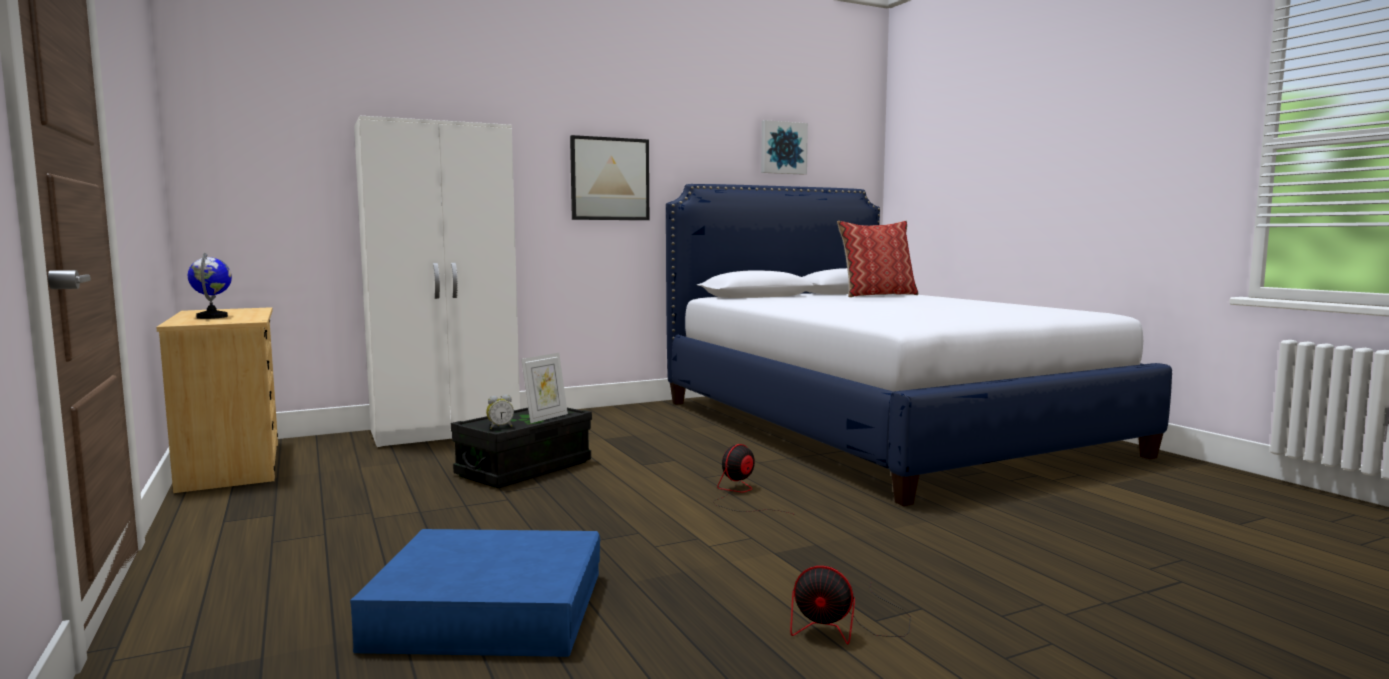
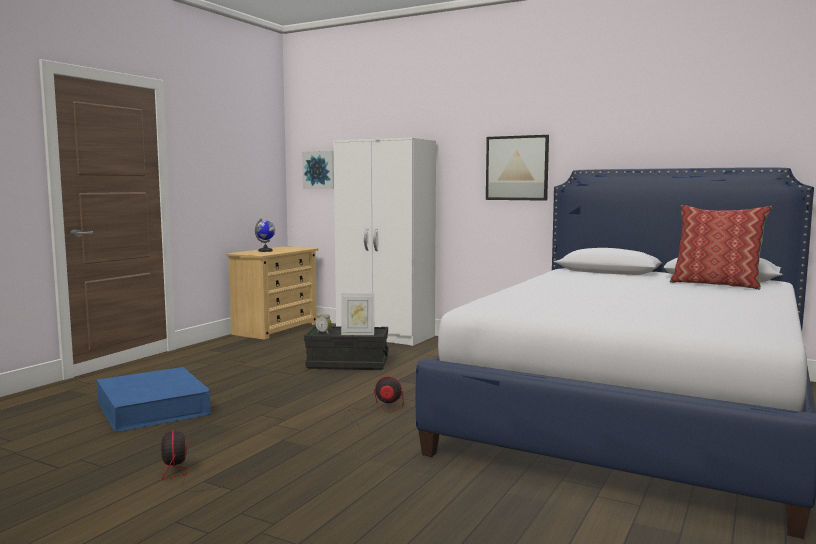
camera: 55 degrees right, 0 degrees up
(783, 148) = (691, 130): picture -> picture (320, 170)

